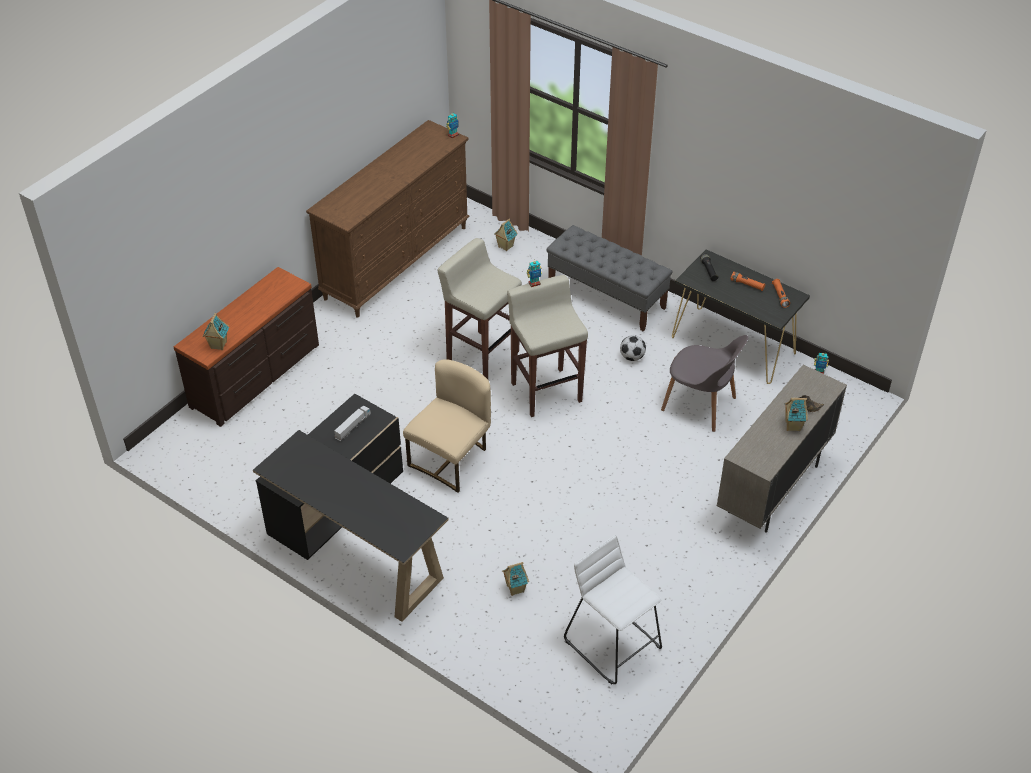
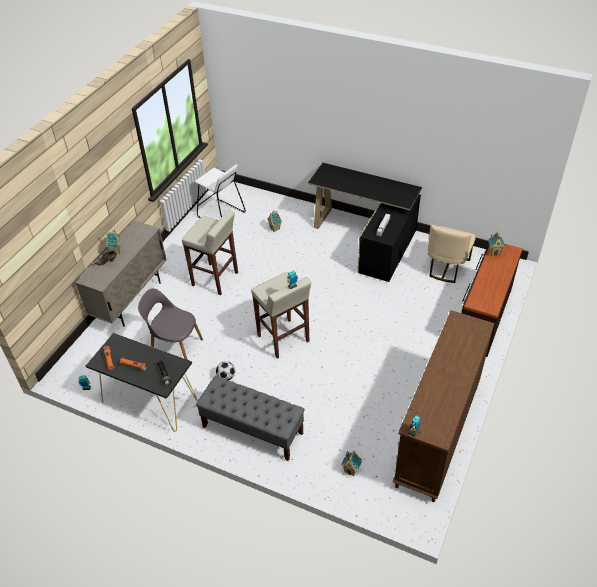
camera: 170 degrees right, 0 degrees up
(451, 459) = (331, 285): beige chair -> beige chair (446, 267)
(482, 355) = (336, 359): beige stool -> beige stool (215, 279)

